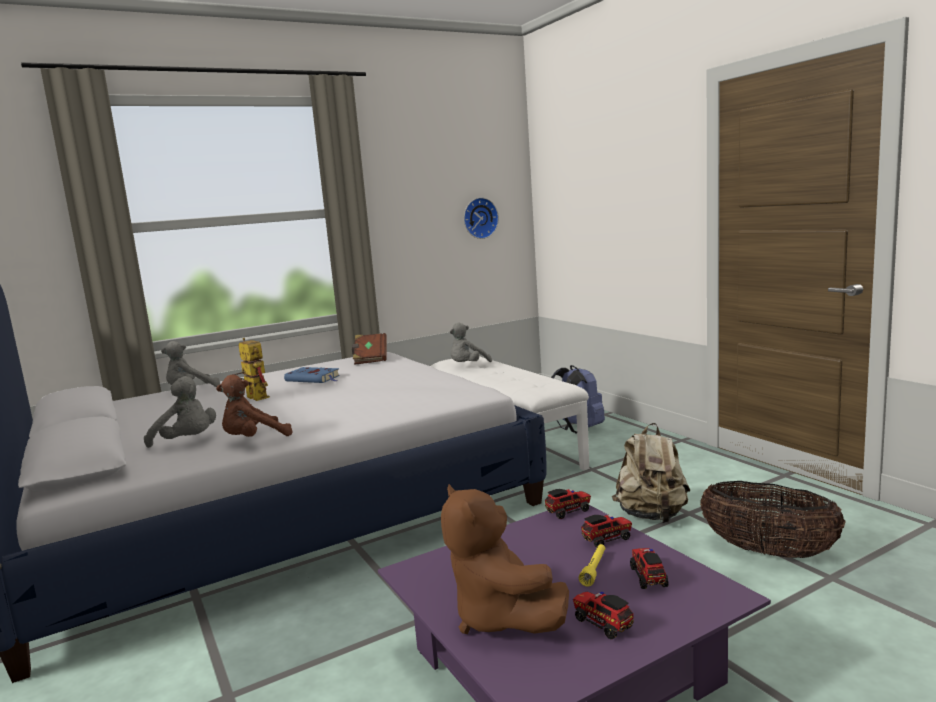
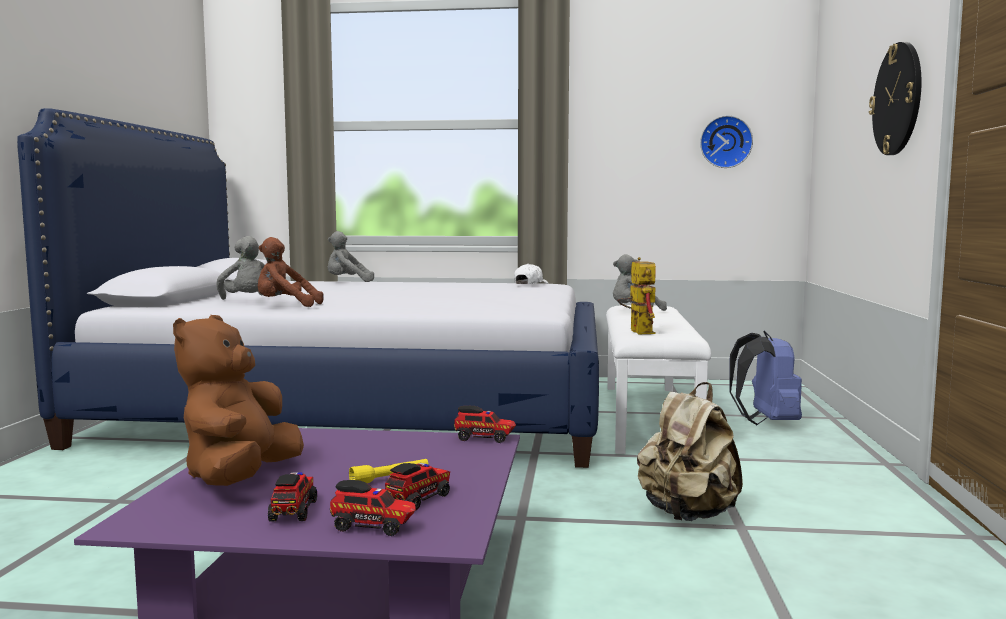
camera: 35 degrees right, 5 degrees down
(253, 397) = (367, 289): toy robot -> toy robot (637, 331)
(314, 379) = (445, 288): blue book -> none
(370, 358) = (530, 284): brown book -> white cap
(607, 539) = (461, 465): toy truck -> toy truck (374, 527)
(650, 198) = (897, 99): none -> wall clock
(768, 552) = (766, 594): basket -> none

